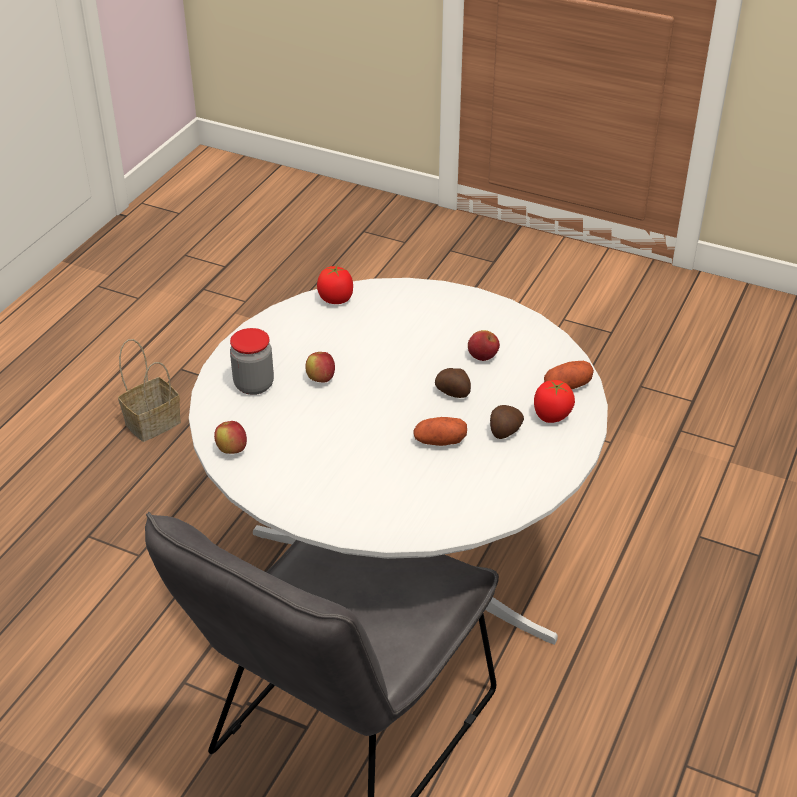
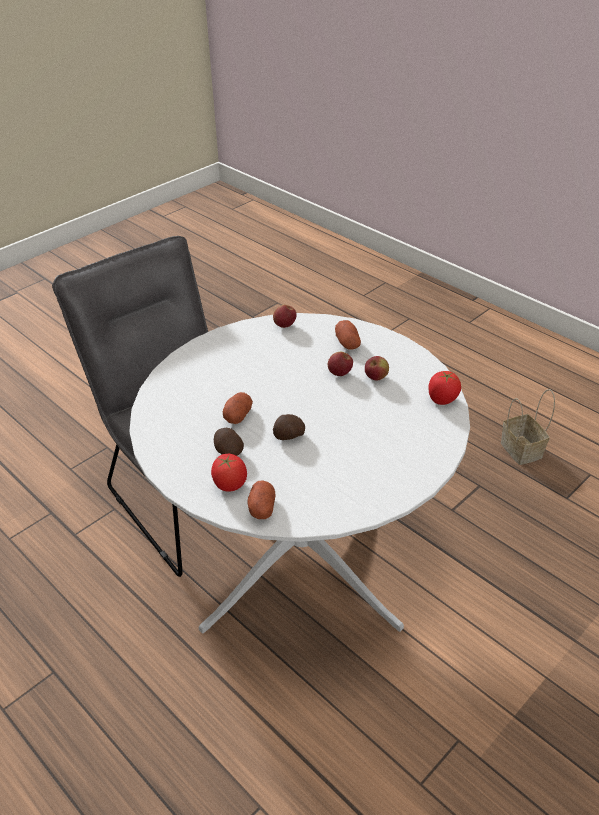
camera: 110 degrees right, 0 degrees up
(254, 385) = (347, 343): jar -> potato
(482, 357) = (326, 465): apple -> apple (376, 378)

